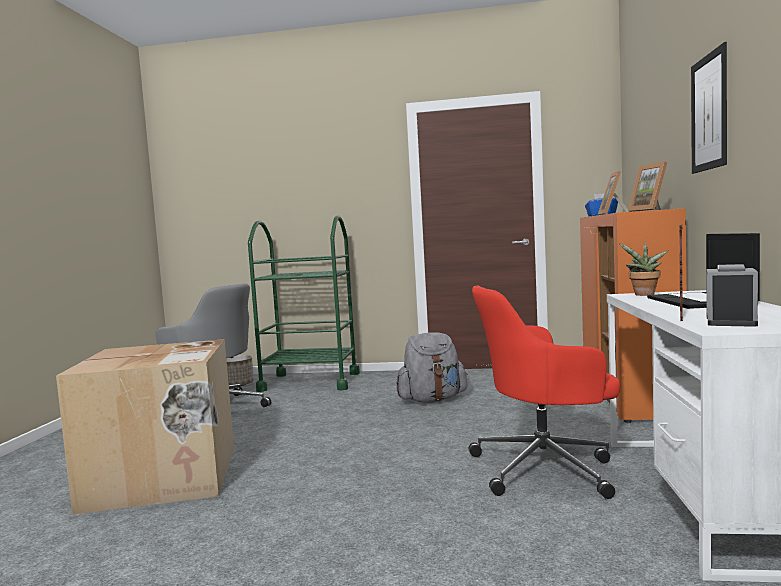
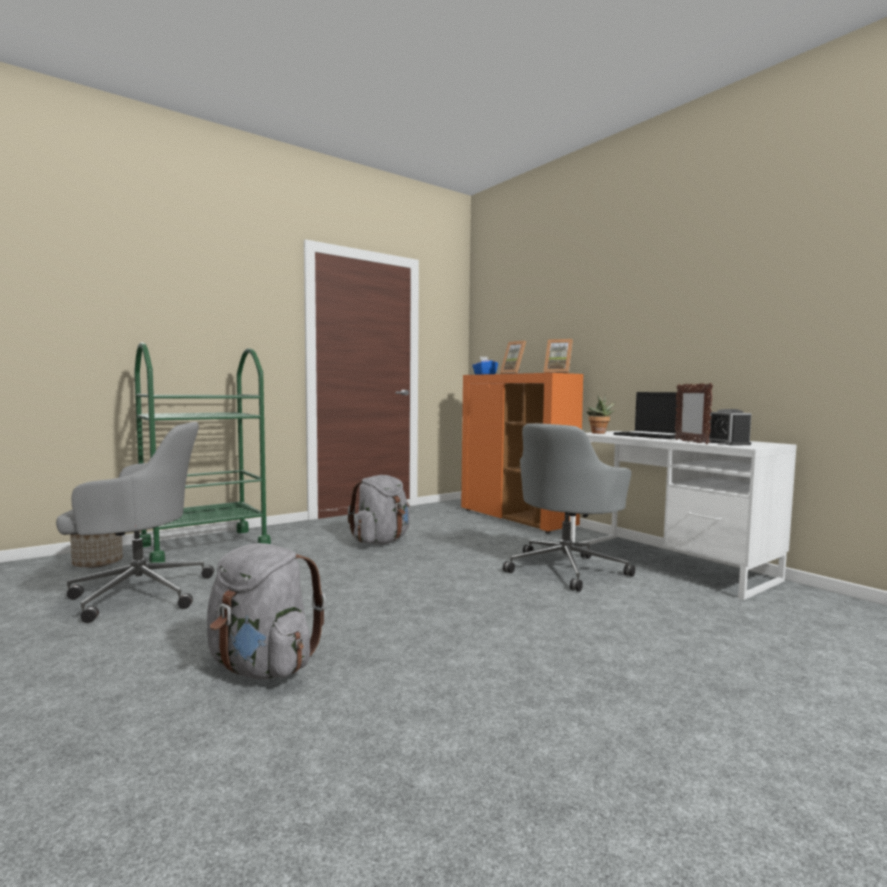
camera: 45 degrees left, 0 degrees up
(165, 477) = (262, 667): cardboard box -> grey backpack
(545, 468) = (566, 569): red office chair -> grey office chair
(709, 112) = (614, 310): picture -> none

